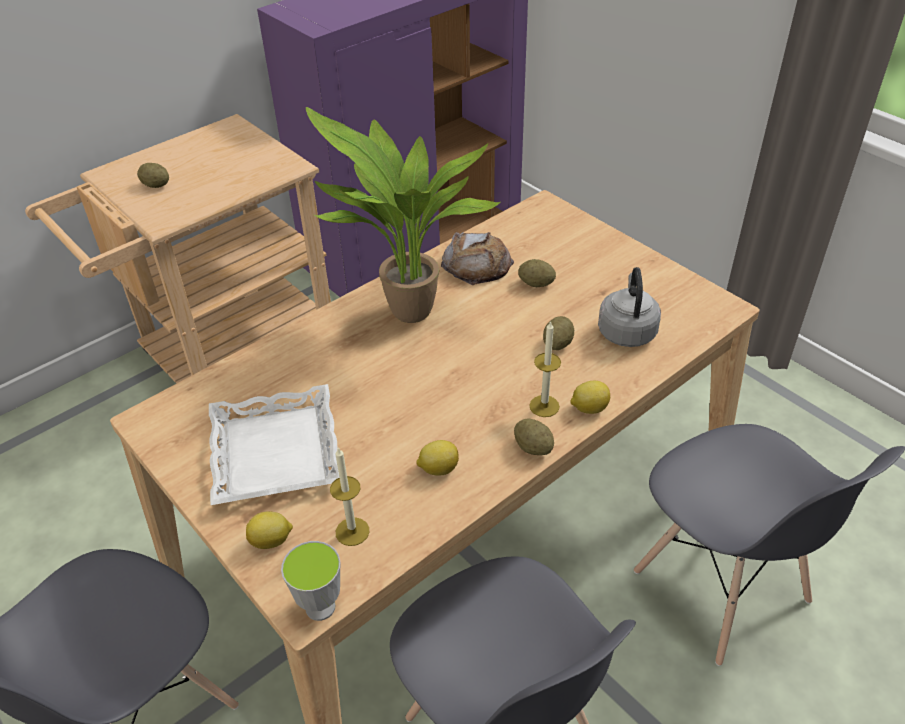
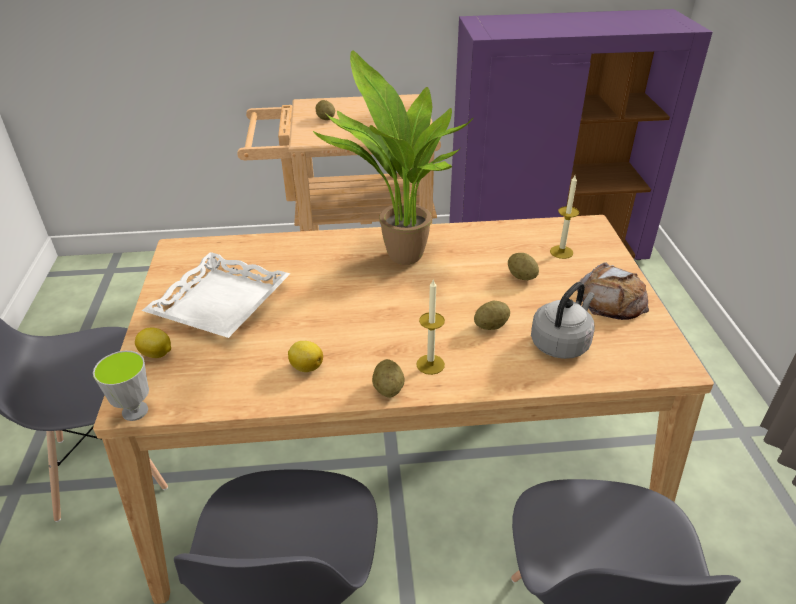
camera: 35 degrees right, 5 degrees down
(352, 531) = (207, 376): candle -> candle (561, 252)
(477, 264) = (489, 245): bread -> bread (611, 299)
(589, 408) = (464, 384): lemon -> none

